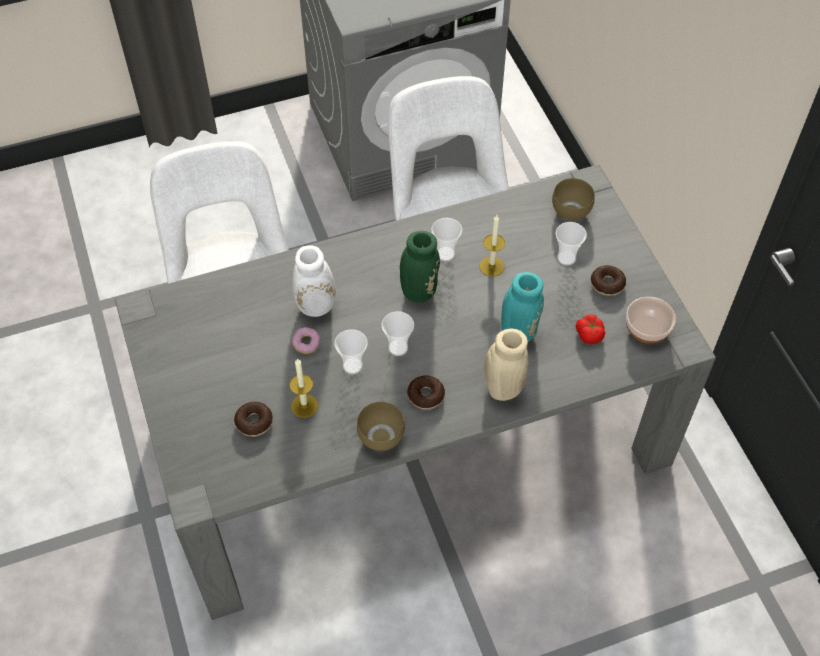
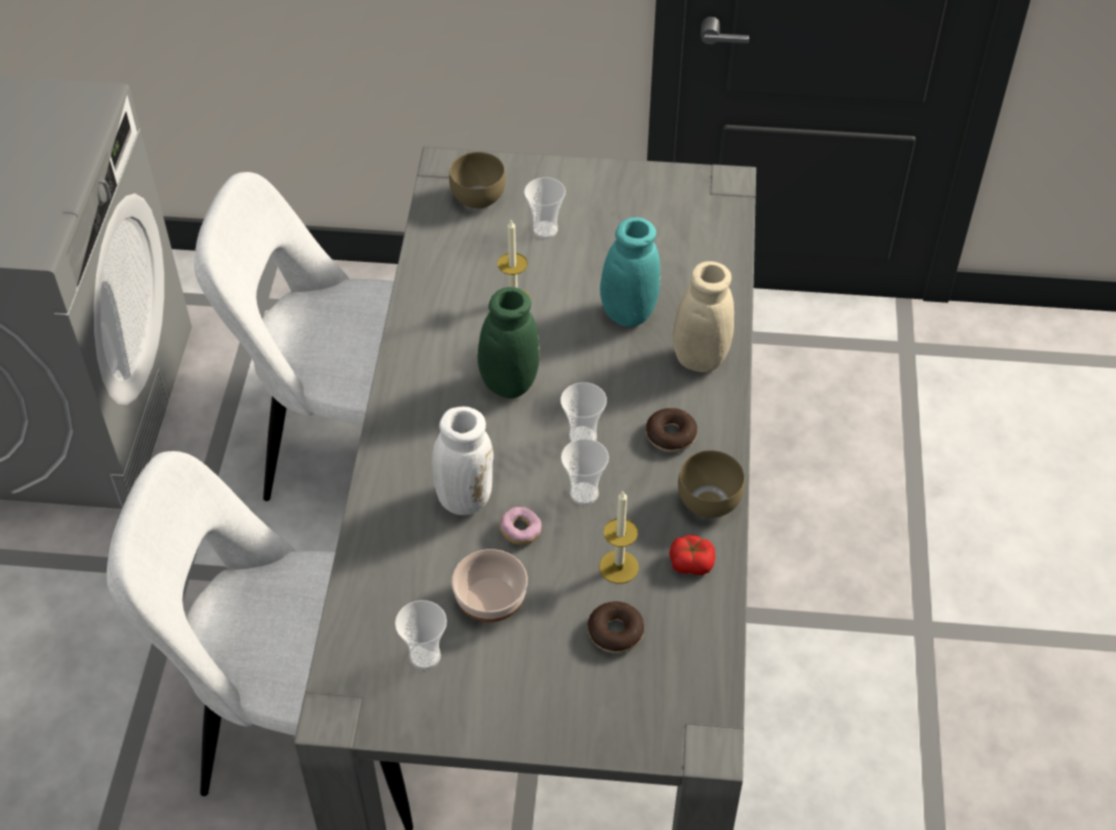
camera: 65 degrees left, 5 degrees down
(445, 254) = (465, 336): cup -> cup (425, 656)
(589, 334) = (666, 253): tomato -> tomato (691, 562)
(607, 284) = (605, 210): donut -> none
(647, 329) = (688, 204): bowl -> bowl (490, 599)

